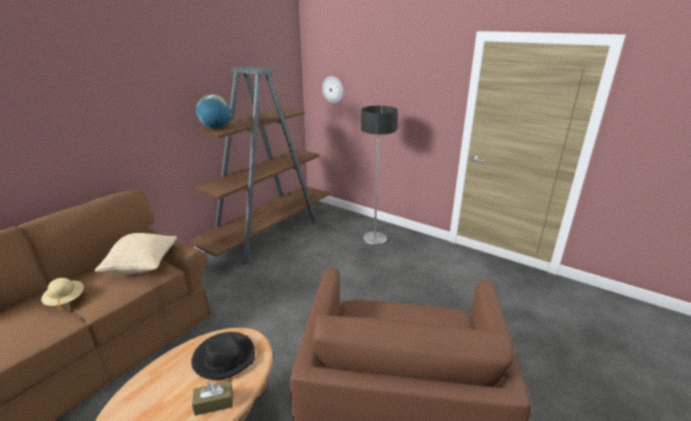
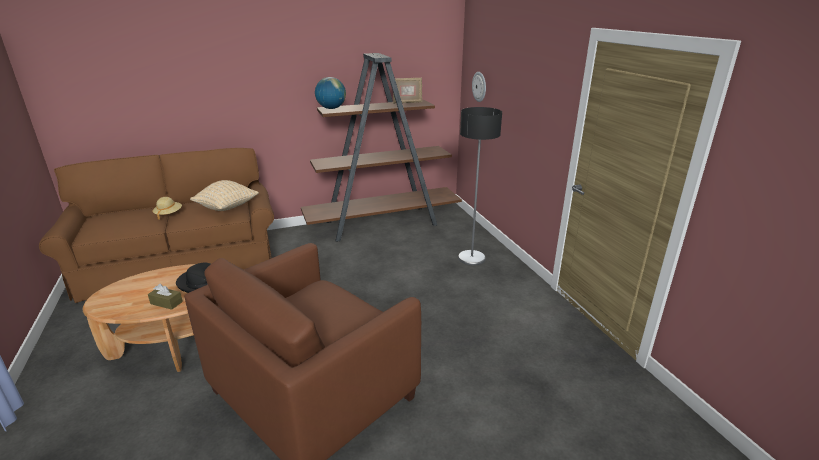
camera: 35 degrees right, 0 degrees up
(276, 112) = (407, 102): none -> picture frame

